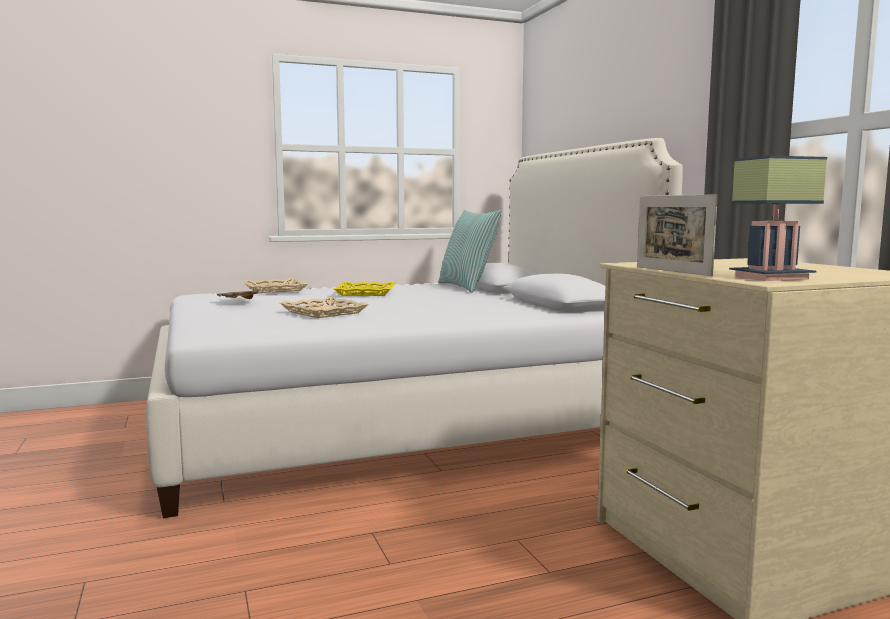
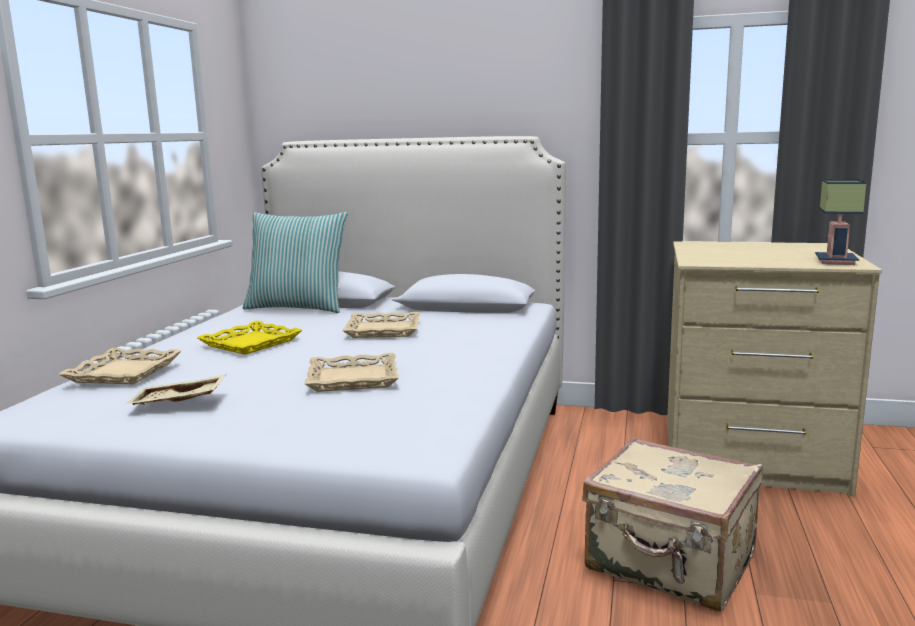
camera: 55 degrees left, 5 degrees up
(425, 550) = (670, 564): none -> beige suitcase
(445, 302) = (383, 330): none -> beige tray
(672, 271) = (772, 265): picture frame -> none

